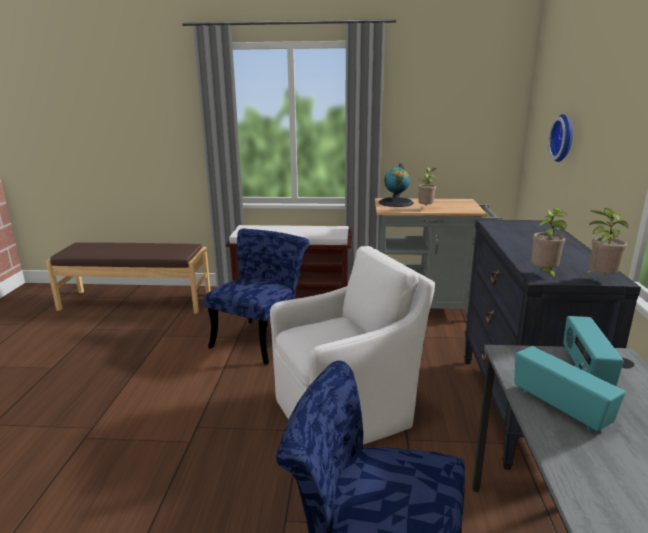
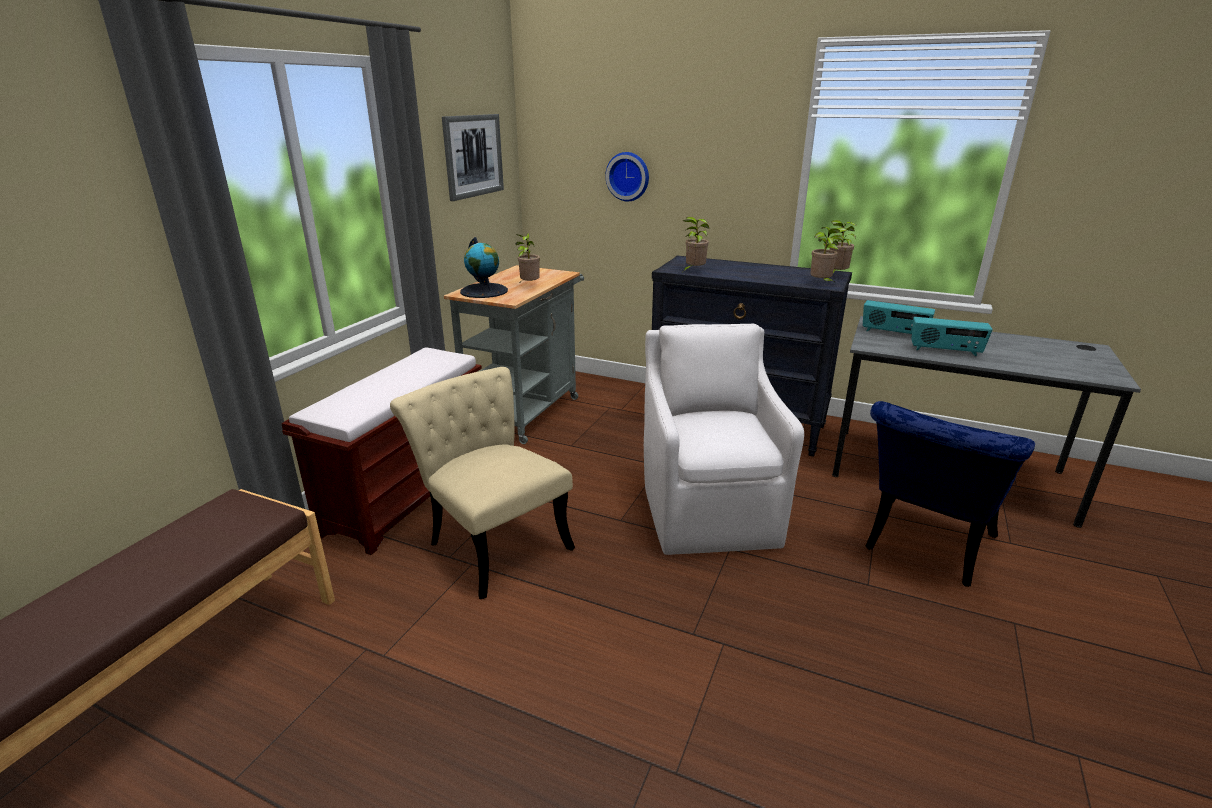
camera: 70 degrees left, 5 degrees up
(261, 338) = (492, 542): blue chair -> beige chair
(459, 109) = (473, 156): none -> picture
(500, 229) = (693, 271): none -> potted plant
(560, 407) = (945, 351): radio -> radio turned 150 degrees counterclockwise

